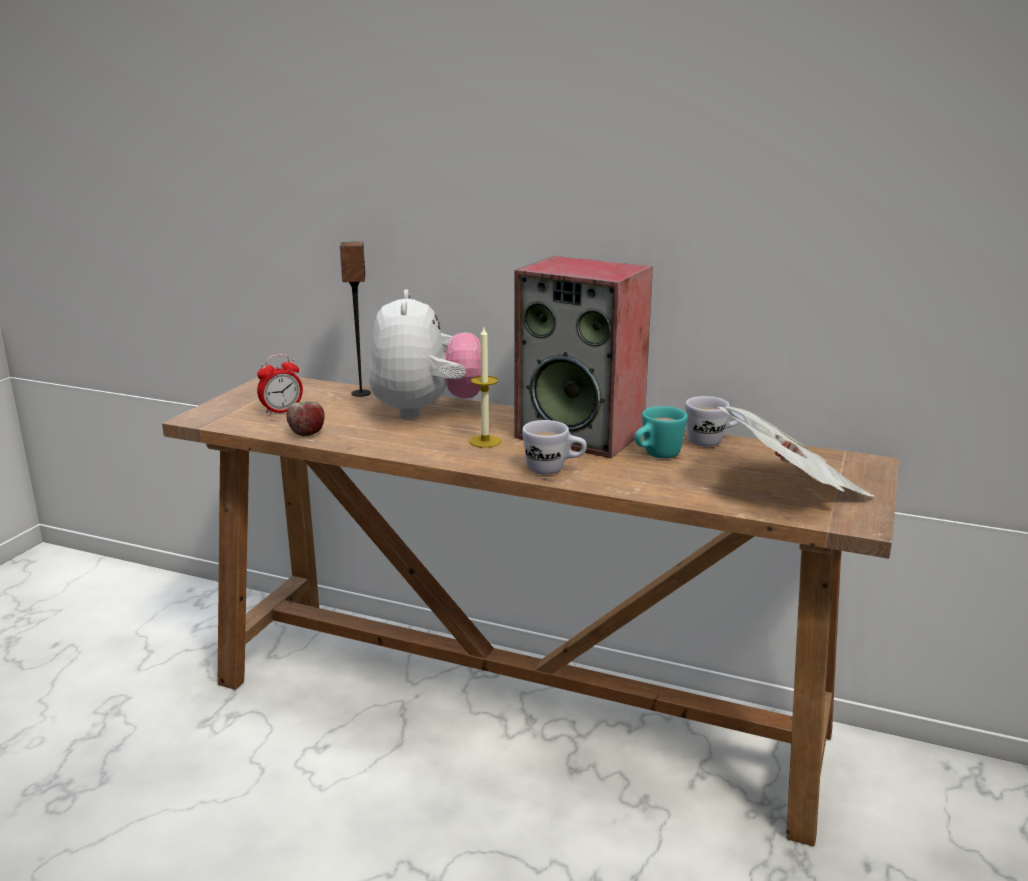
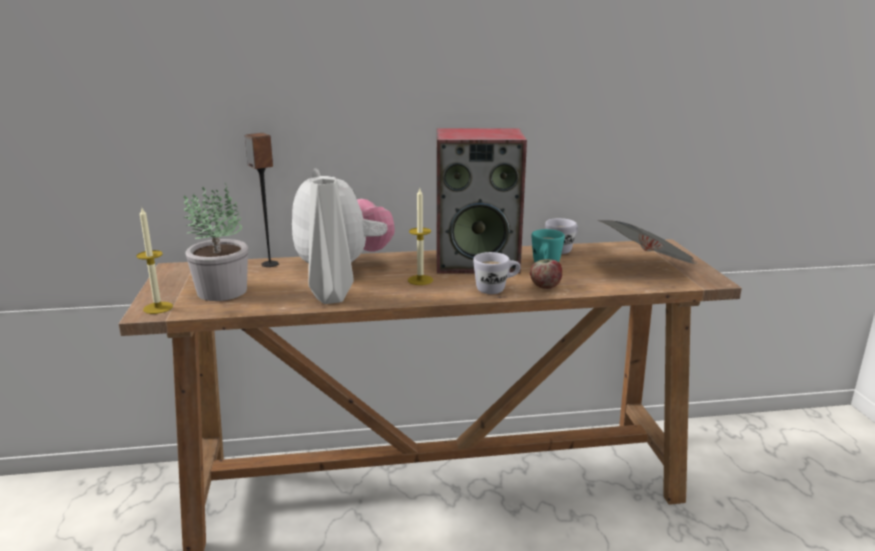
camera: 30 degrees left, 0 degrees up
(208, 415) = (158, 308): none -> candle
(281, 411) = (222, 291): alarm clock -> potted plant
(307, 433) = (272, 303): apple -> apple (545, 286)
(369, 441) = (333, 298): none -> grey vase

